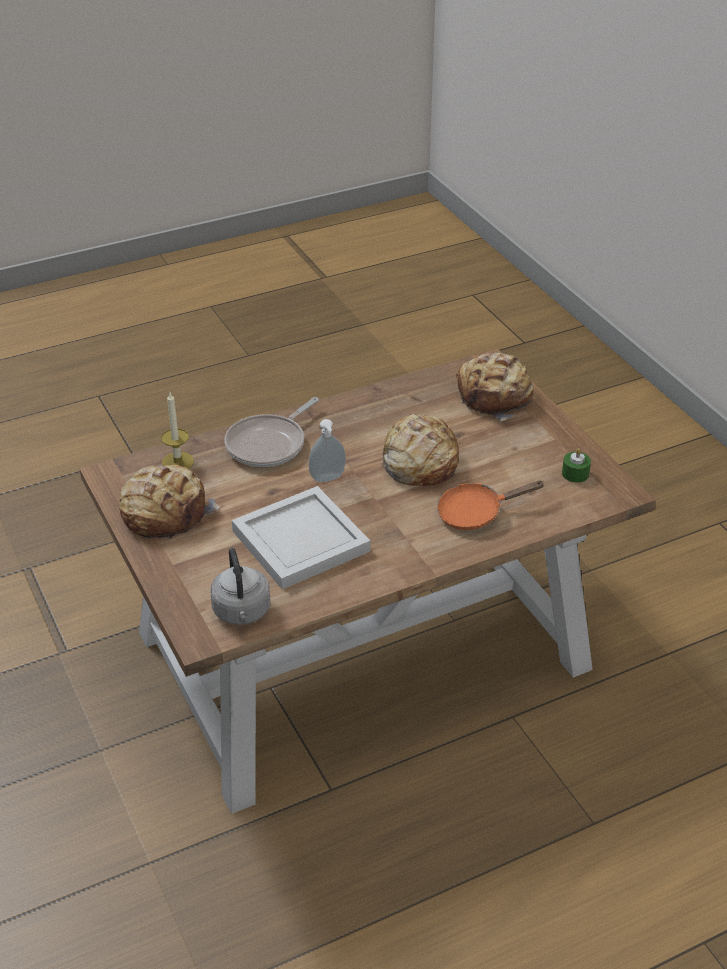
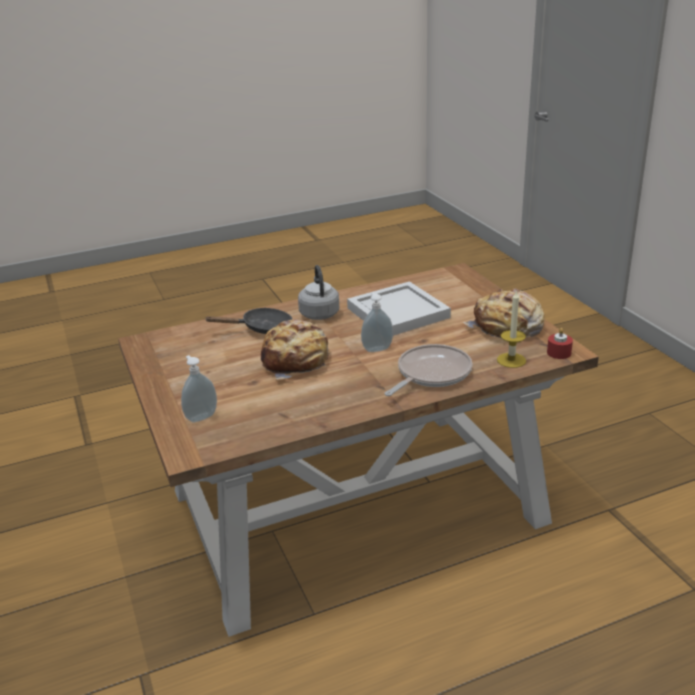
camera: 175 degrees left, 10 degrees down
(121, 472) = (559, 353): none -> red candle
(242, 613) = (434, 281): grey kettle -> grey kettle (319, 313)
(476, 513) = (262, 328): orange frying pan -> black frying pan
(495, 396) = (201, 416): bread -> soap dispenser
(575, 474) = (168, 353): green candle -> none

